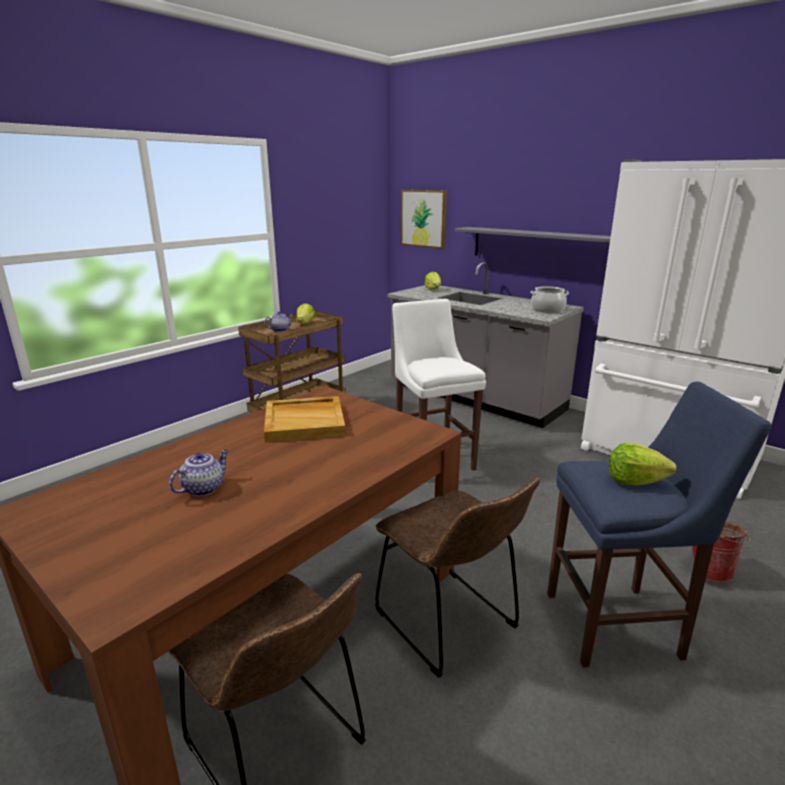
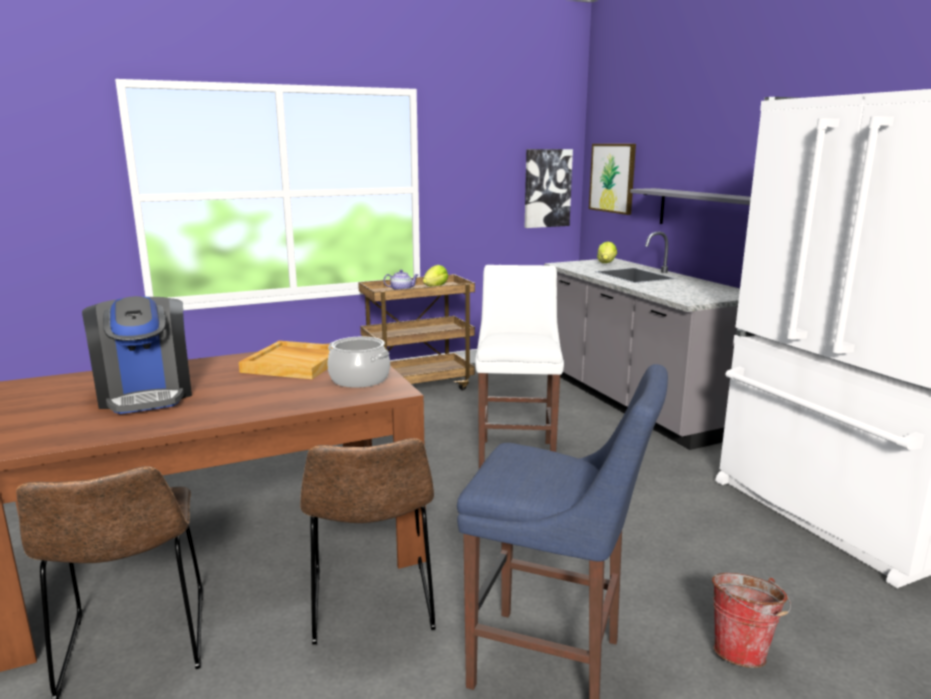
camera: 25 degrees right, 5 degrees down
(204, 488) = (146, 394): teapot -> coffee machine
(367, 228) = (547, 188): none -> picture
(547, 309) = (712, 294): cooking pot -> cooking pot (360, 379)
(634, 481) = (546, 471): lettuce -> none

